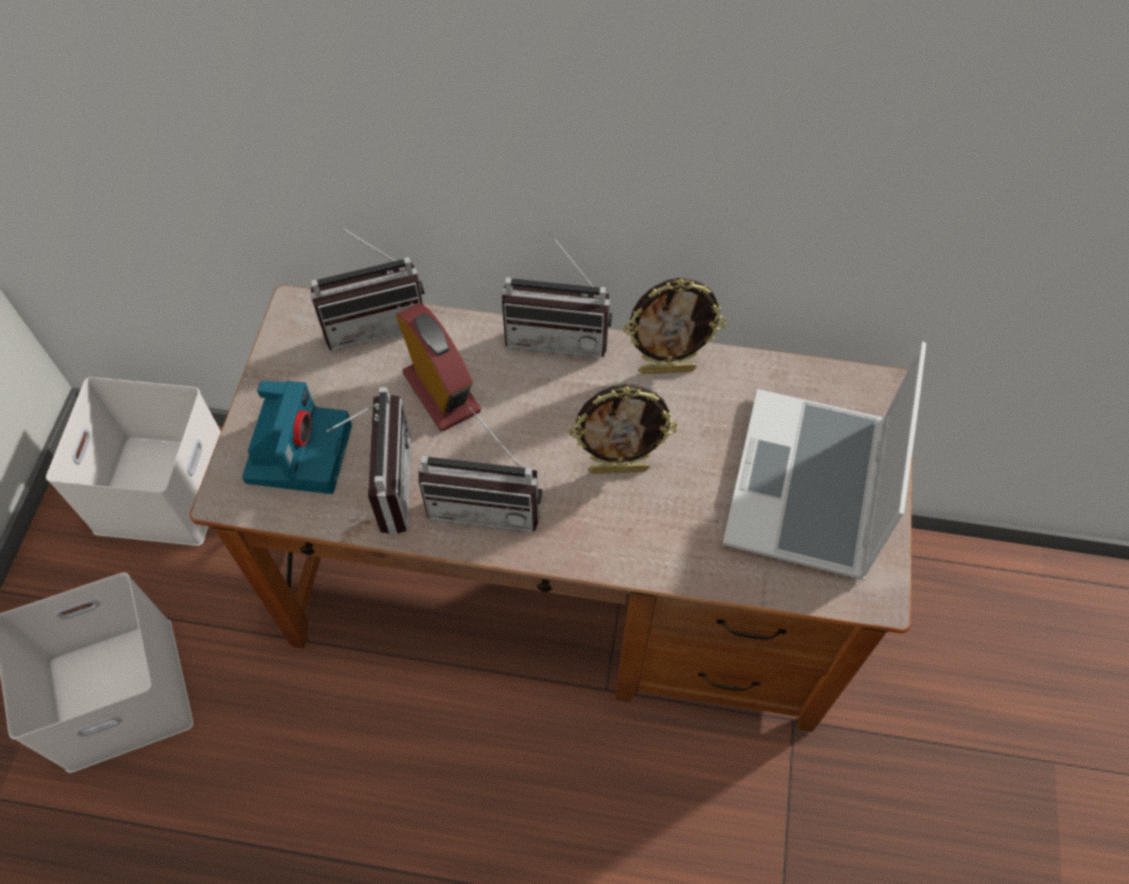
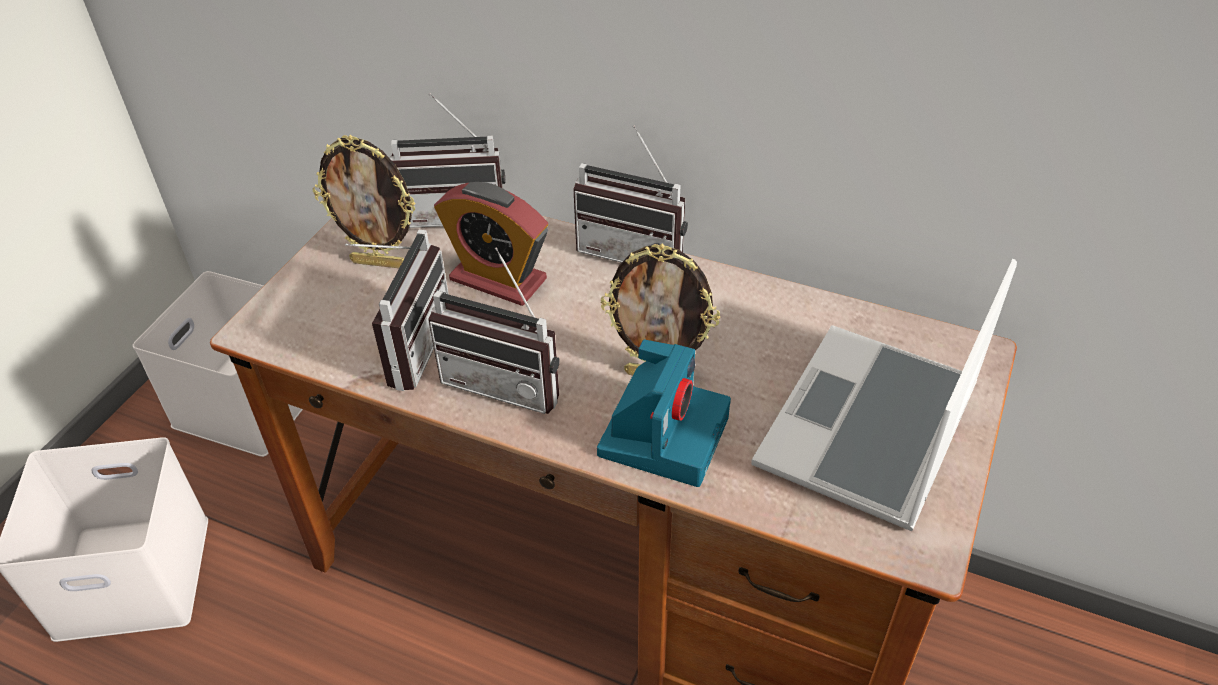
camera: 15 degrees right, 15 degrees down
(298, 451) = (338, 304): camera -> camera (663, 433)
(441, 392) = (498, 279): alarm clock -> alarm clock turned 135 degrees clockwise
(667, 369) = (739, 297): picture frame -> picture frame (380, 263)

